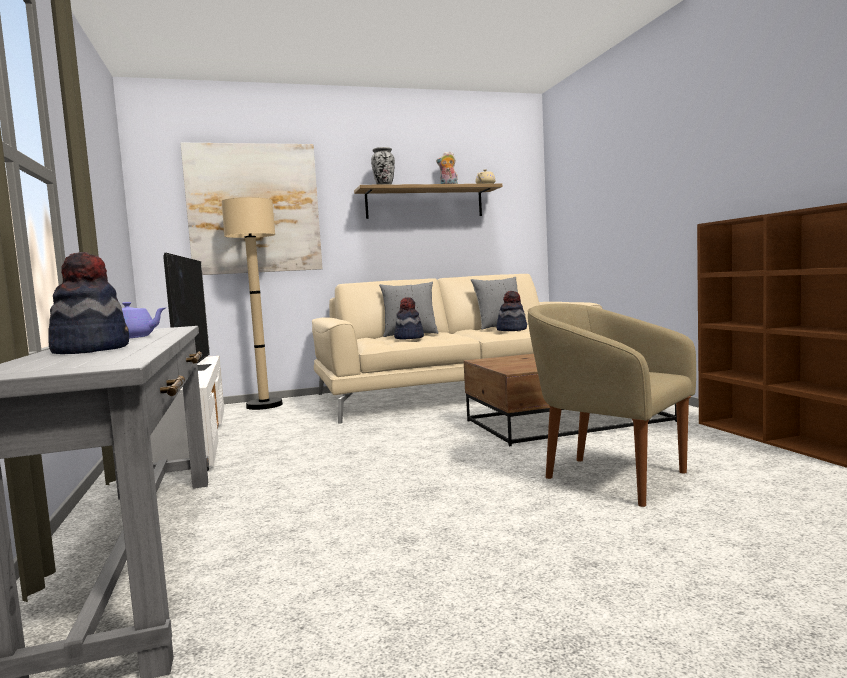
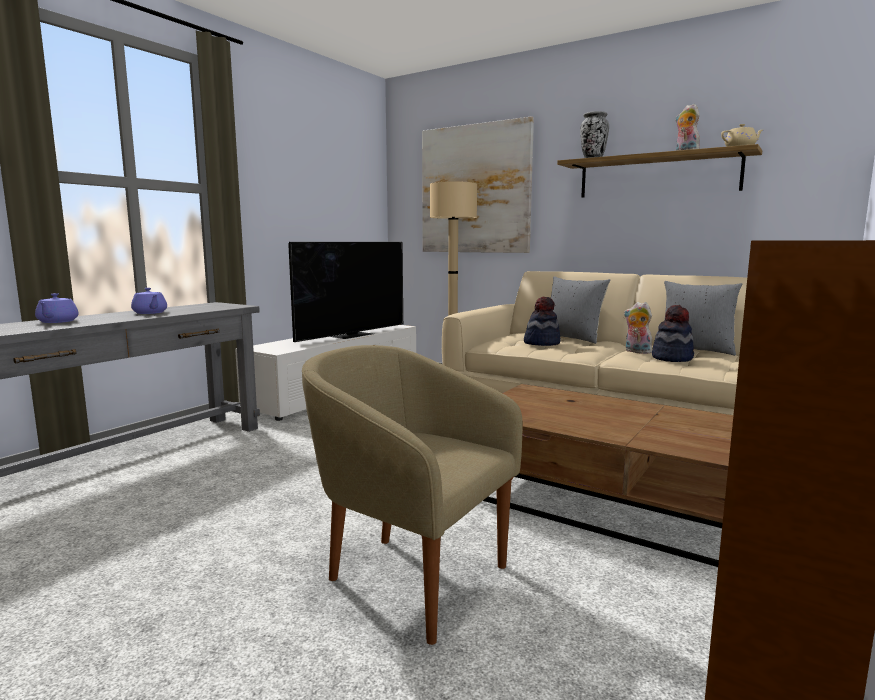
camera: 50 degrees right, 5 degrees up
(91, 350) = (57, 322): hat -> purple teapot
(480, 331) = (636, 352): none -> plush toy
(609, 477) = (410, 577): beige armchair -> beige armchair turned 60 degrees counterclockwise

